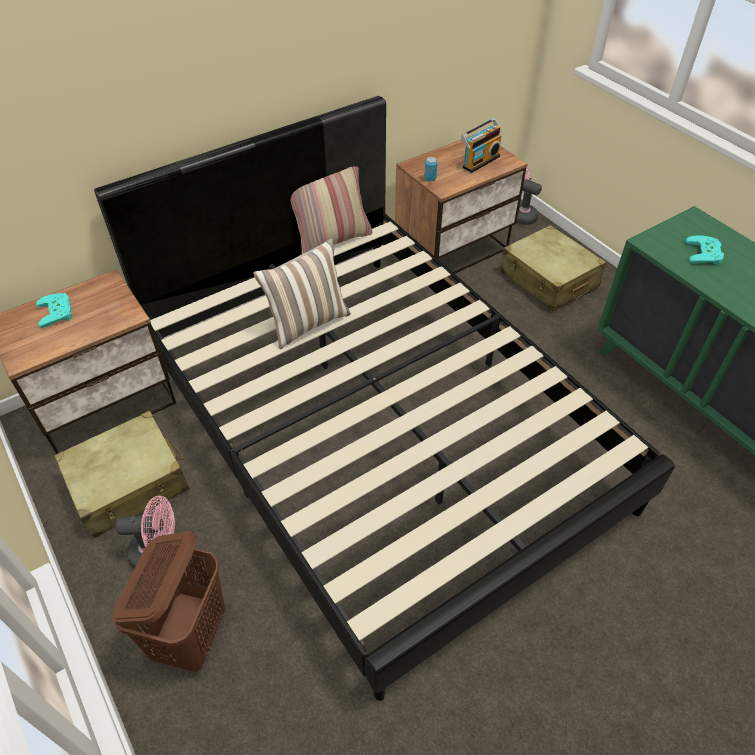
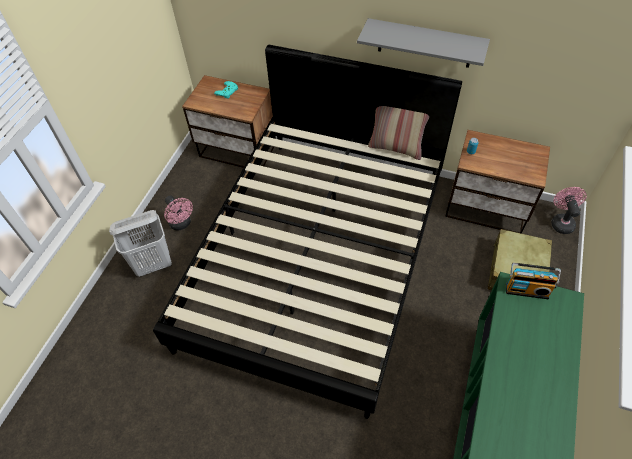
camera: 55 degrees right, 5 degrees up
(129, 484) = (206, 189): beige suitcase -> none
(191, 635) = (154, 264): brown laundry basket -> white laundry basket
(307, 323) = (325, 178): pillow -> none
(320, 65) = (425, 43): none -> grey shelf
(479, 161) = (517, 163): radio -> radio (526, 289)
(706, 254) = (533, 321): turquoise game controller -> none

